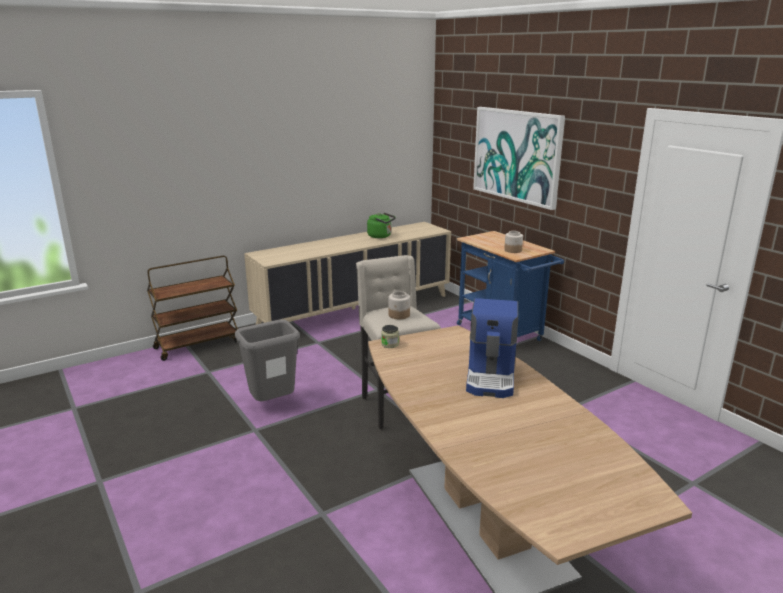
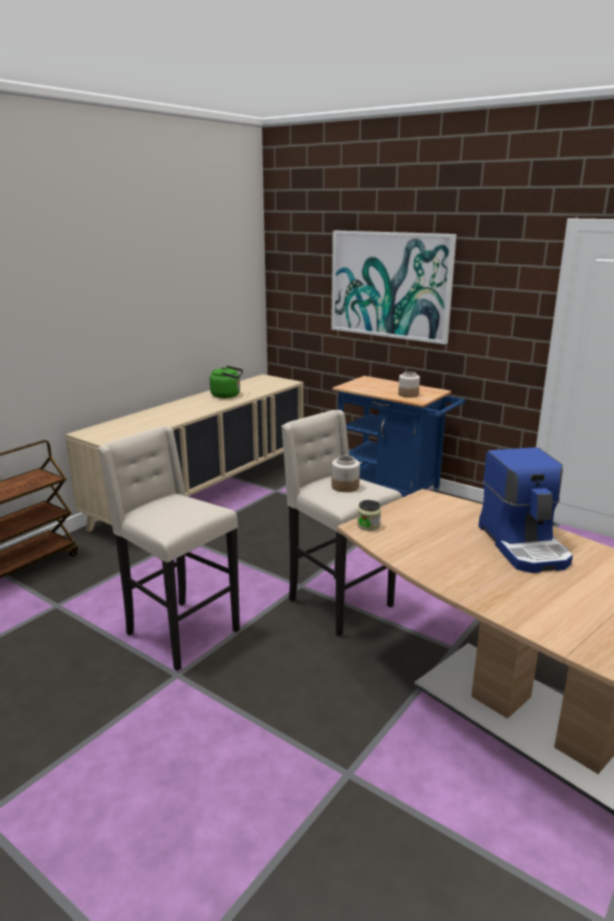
camera: 20 degrees left, 0 degrees up
(273, 404) = (179, 632): grey trash can -> beige stool

